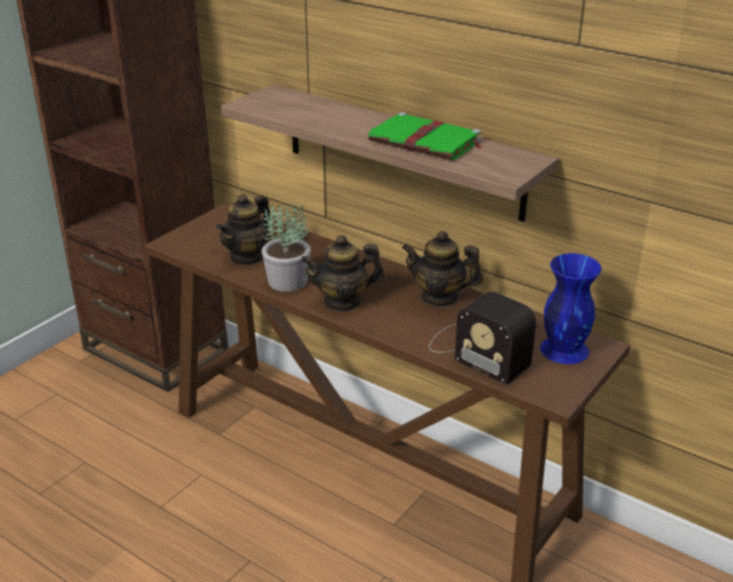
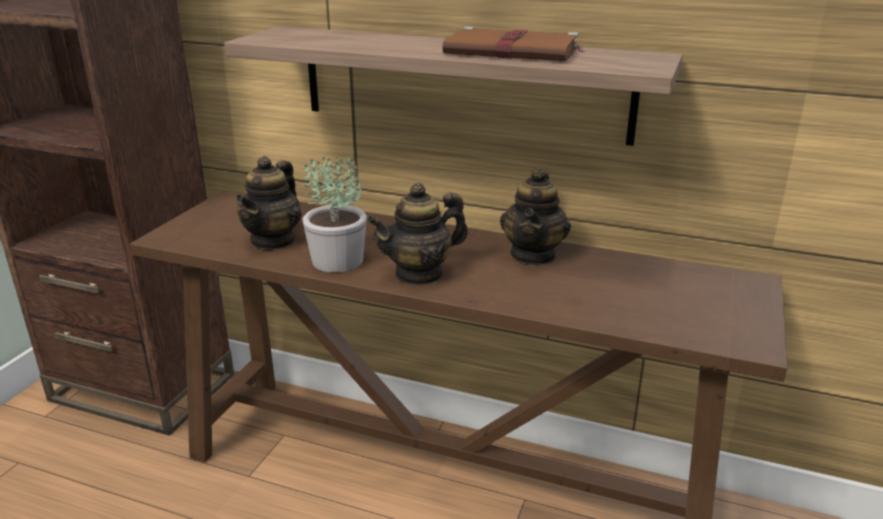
camera: 15 degrees left, 5 degrees down
(426, 142) = (514, 51): green book -> brown book
(440, 297) = (534, 255): teapot -> teapot turned 75 degrees counterclockwise
(476, 351) = (617, 307): radio -> none
(563, 349) = (715, 290): blue vase -> none

